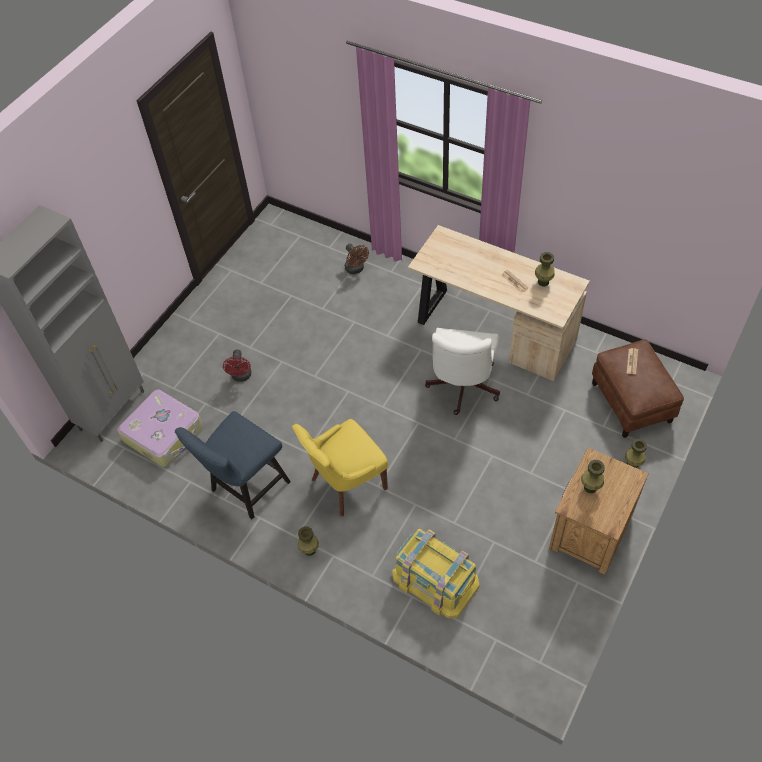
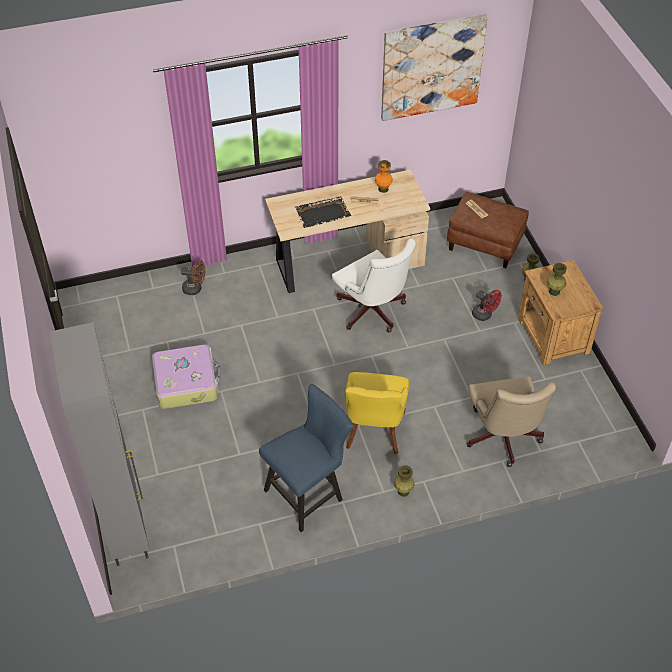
camera: 50 degrees left, 5 degrees down
(164, 433) = (194, 510): suitcase -> suitcase (186, 382)
(241, 376) = (203, 424): red fan -> red fan (484, 315)
(246, 489) = (308, 493): blue chair -> blue chair turned 120 degrees counterclockwise
(435, 580) = (502, 439): yellow storage box -> beige office chair
(467, 269) = (323, 213): none -> black tray
(543, 282) = (383, 189): green vase -> orange vase
(642, 186) = (432, 67): none -> picture

